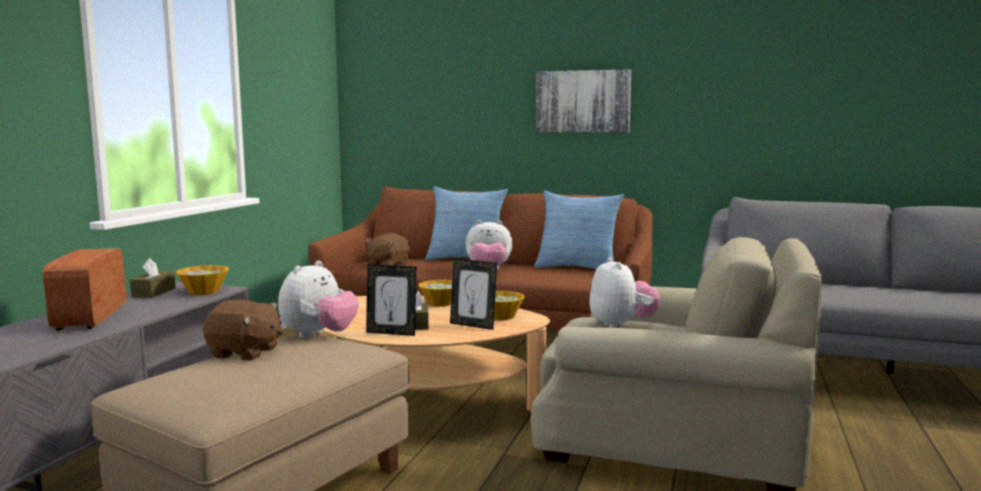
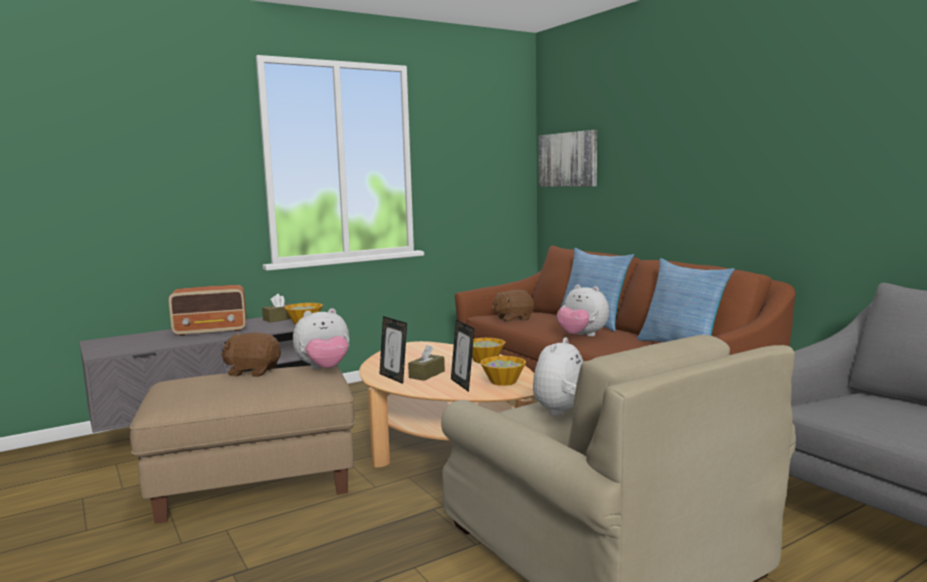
camera: 40 degrees right, 0 degrees up
(90, 318) = (211, 331): radio -> radio turned 135 degrees counterclockwise
(245, 353) = (253, 372): brown plush toy -> brown plush toy turned 135 degrees clockwise
(583, 101) = (732, 159): picture -> picture (568, 159)

